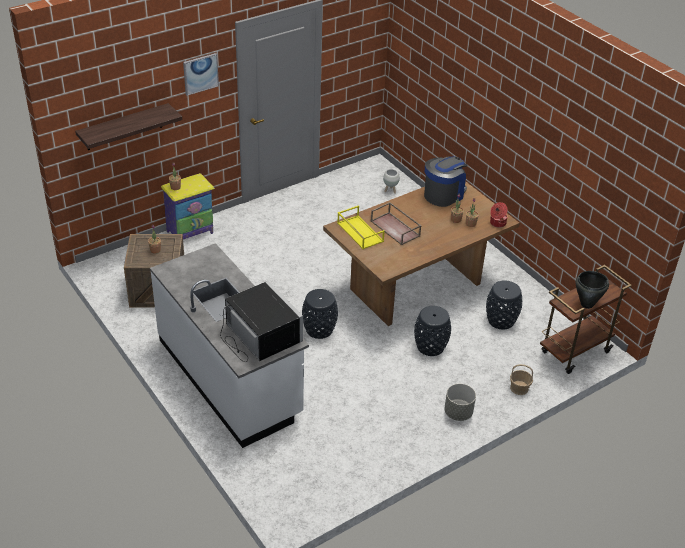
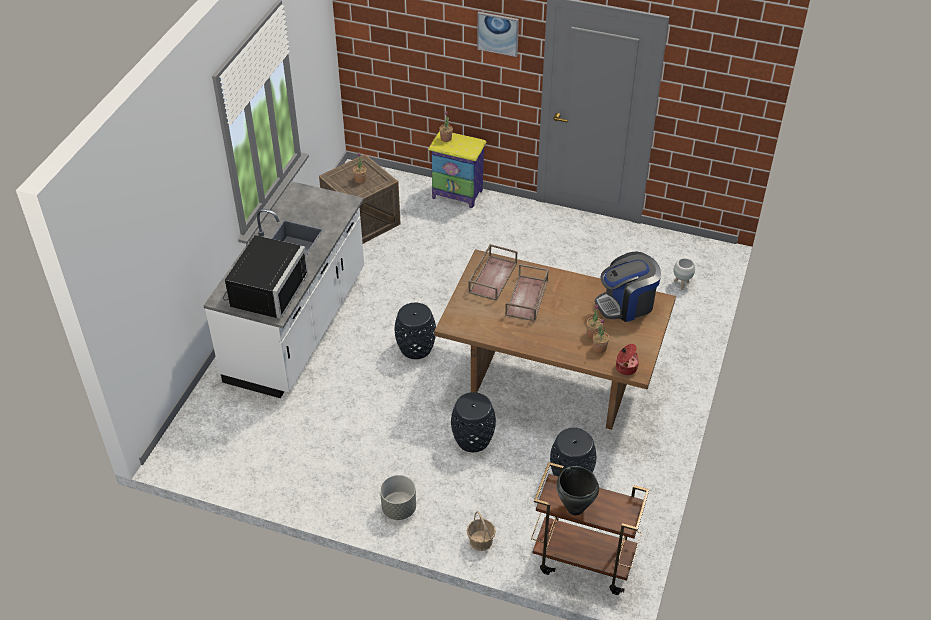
camera: 55 degrees right, 5 degrees up
(124, 127) = (405, 49): shelf -> none
(359, 232) = (492, 277): yellow tray -> brown tray
(444, 194) = (626, 304): coffee machine -> coffee machine turned 150 degrees clockwise

